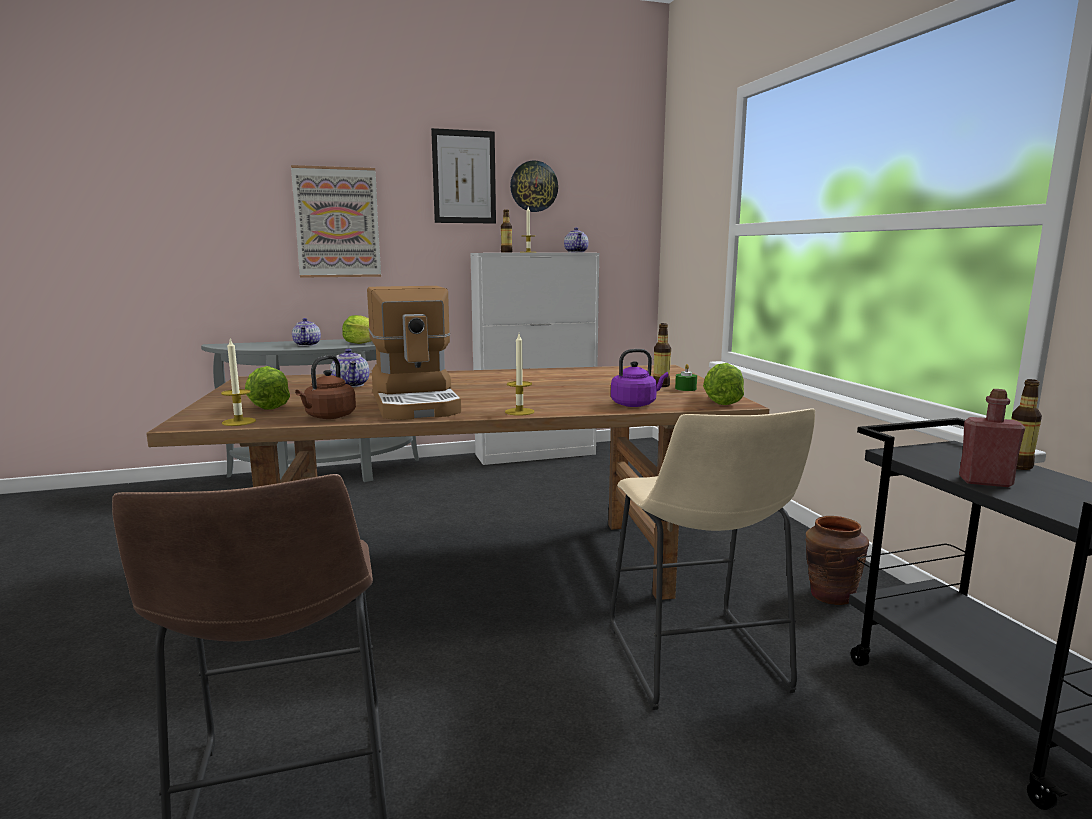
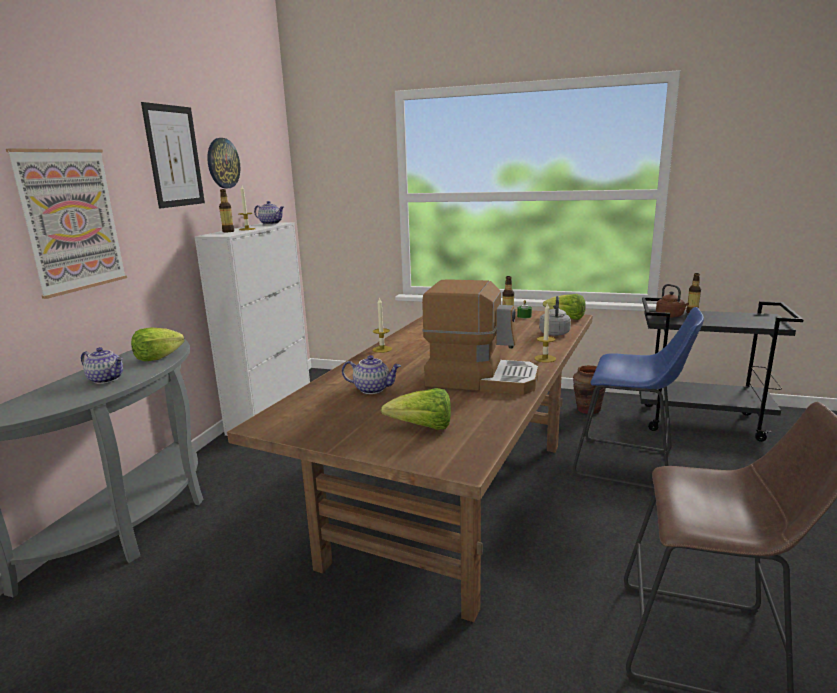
camera: 55 degrees left, 5 degrees up
(239, 422) = (480, 443): candle -> candle (382, 349)
(328, 417) = (498, 410): brown kettle -> brown kettle (670, 316)
(635, 404) = (554, 333): purple kettle -> grey kettle
(698, 664) = (630, 466): beige stool -> blue stool
(985, 482) = (711, 322): red bottle -> none

